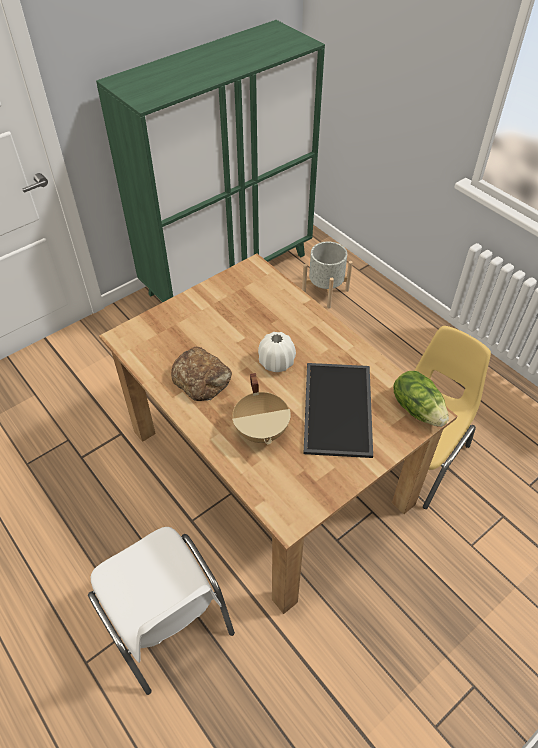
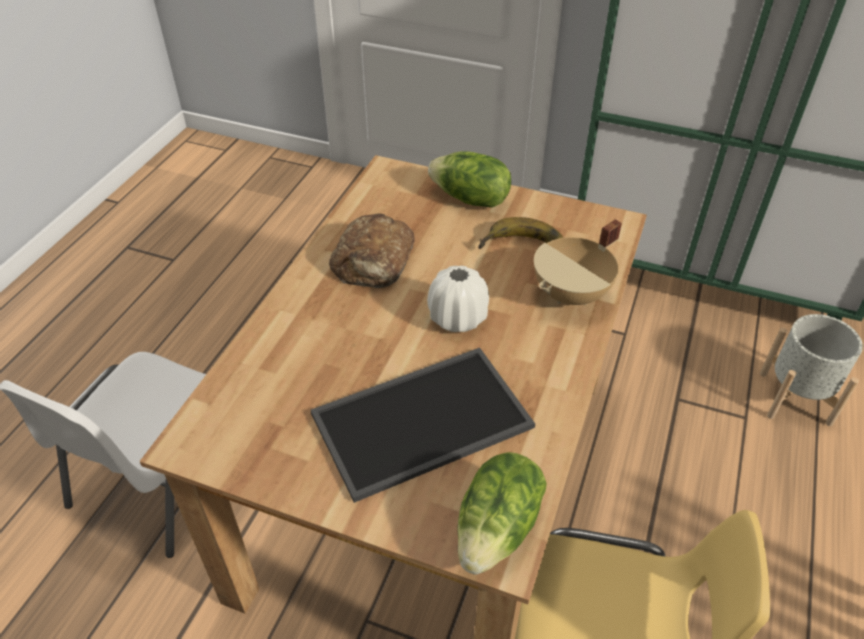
camera: 60 degrees right, 5 degrees down
(184, 312) = (470, 199): none -> lettuce
(244, 311) = (523, 248): none -> banana
(262, 430) = (326, 353): beige cooking pot -> beige cooking pot (572, 295)

